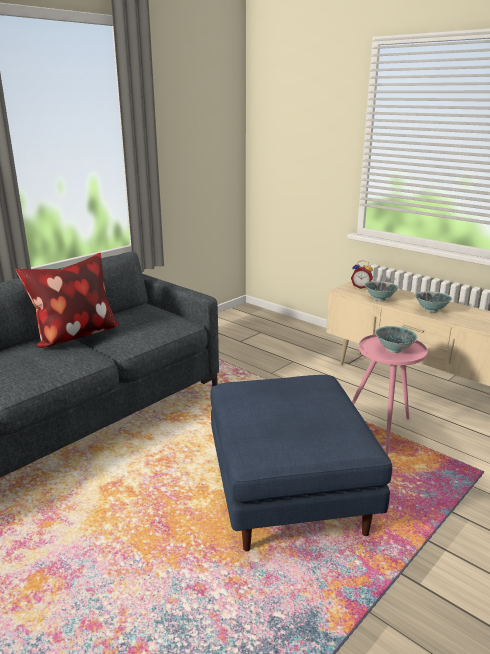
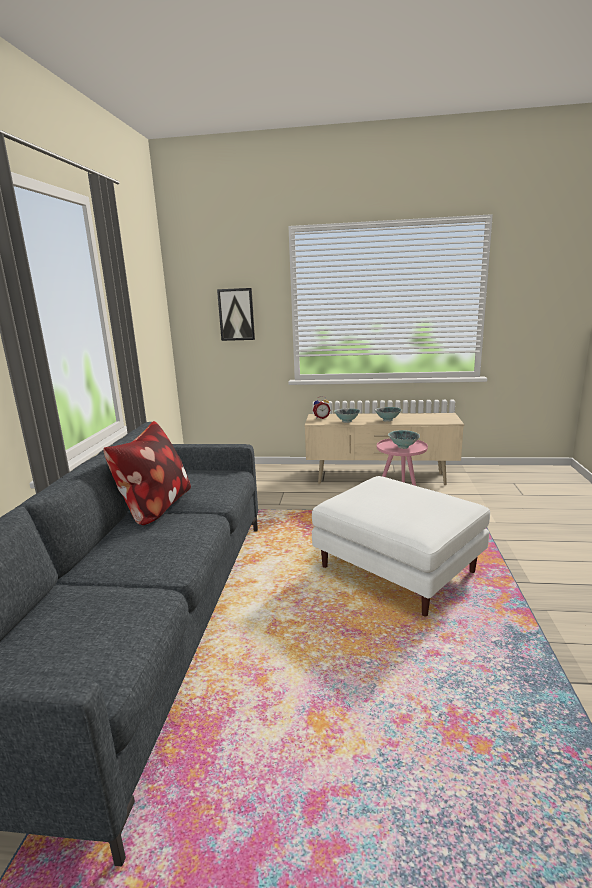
camera: 35 degrees left, 5 degrees down
(289, 491) = (399, 570): blue ottoman -> white ottoman
(306, 145) = (236, 314): none -> picture

